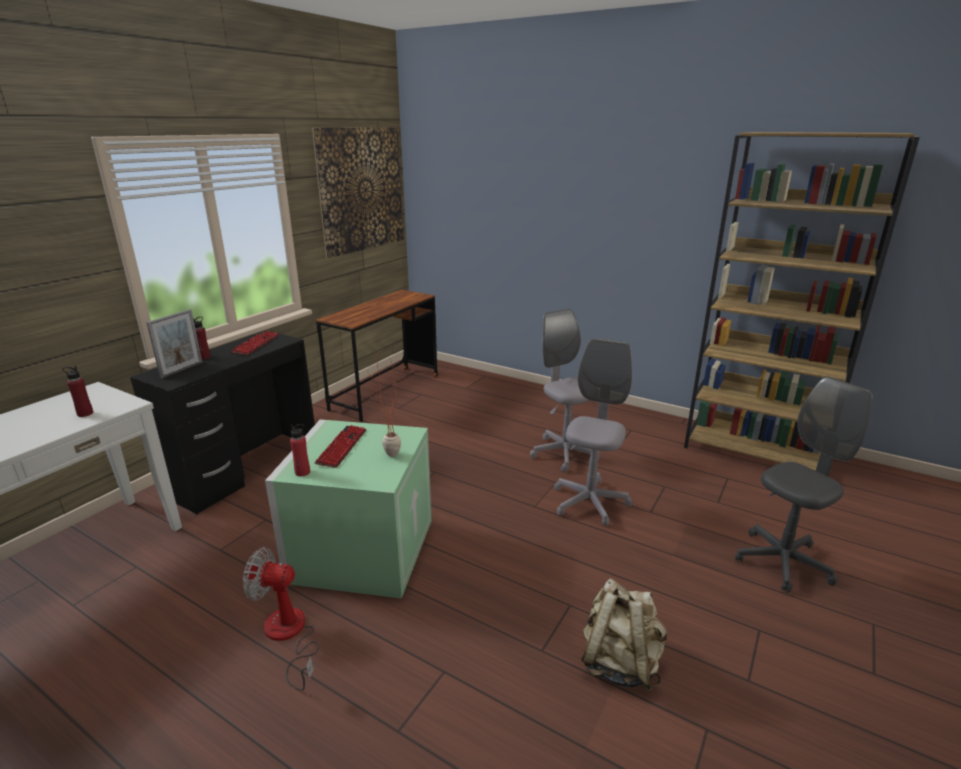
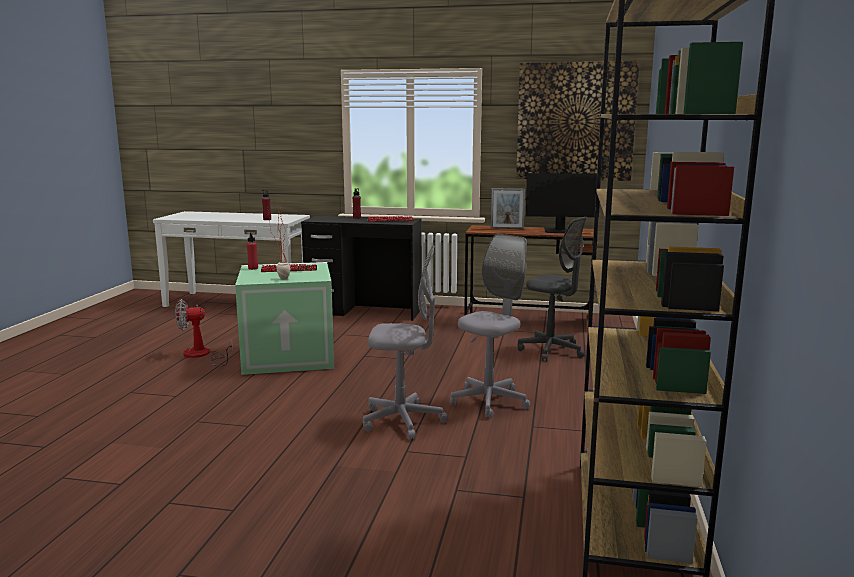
camera: 70 degrees right, 10 degrees down
(181, 370) = (333, 218): picture frame -> picture frame (507, 228)
(288, 635) = (202, 355): fan -> fan turned 90 degrees counterclockwise
(397, 299) = (560, 231): none -> monitor
(619, 662) = (186, 448): beige backpack -> none
(782, 562) = (350, 529): grey office chair -> grey office chair (551, 351)

